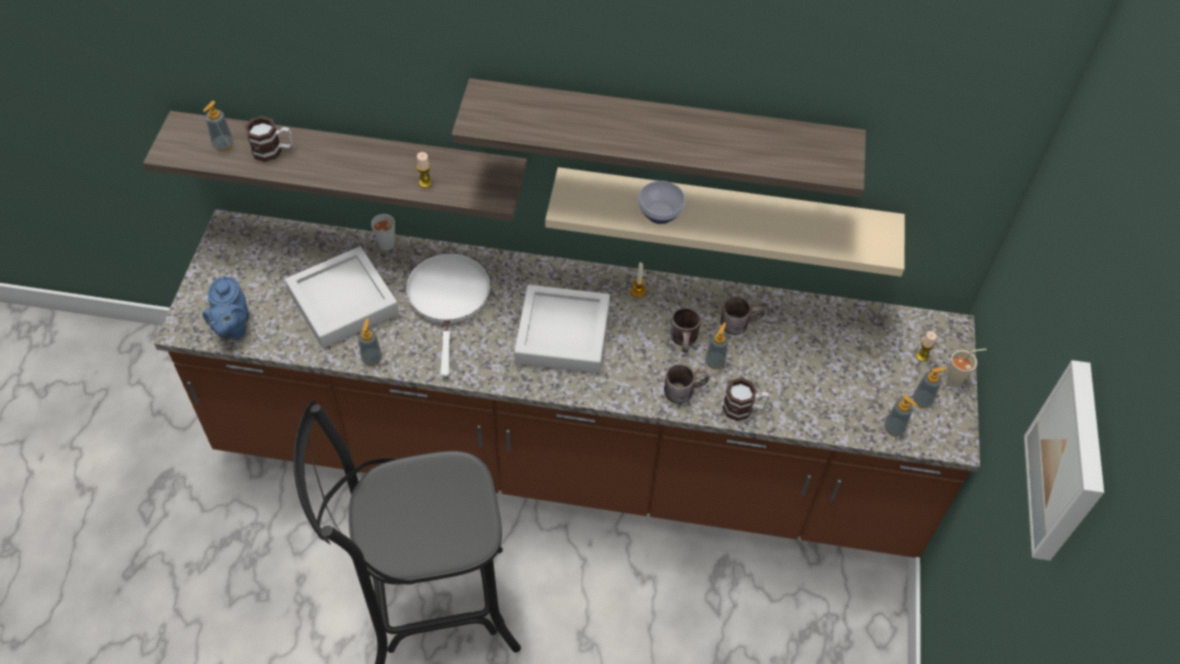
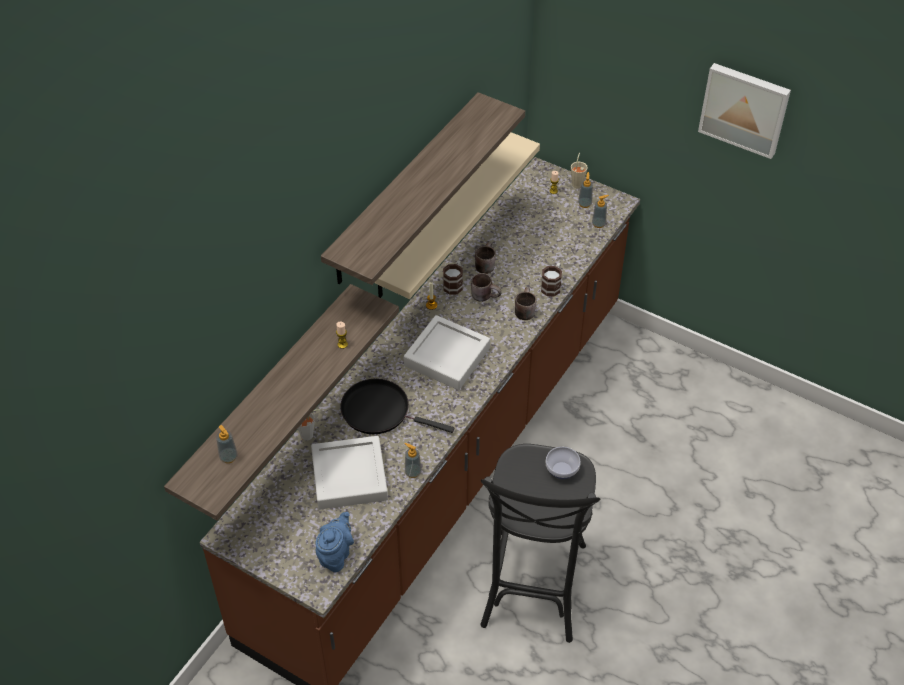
camera: 65 degrees left, 5 degrees down
(232, 327) = (336, 555): blue teapot -> blue teapot turned 90 degrees counterclockwise
(273, 150) = (254, 426): mug -> mug (454, 284)
(449, 298) = (380, 411): white frying pan -> black frying pan
(660, 212) = (436, 234): bowl -> bowl (561, 470)
(714, 362) = (509, 287): soap dispenser -> none

